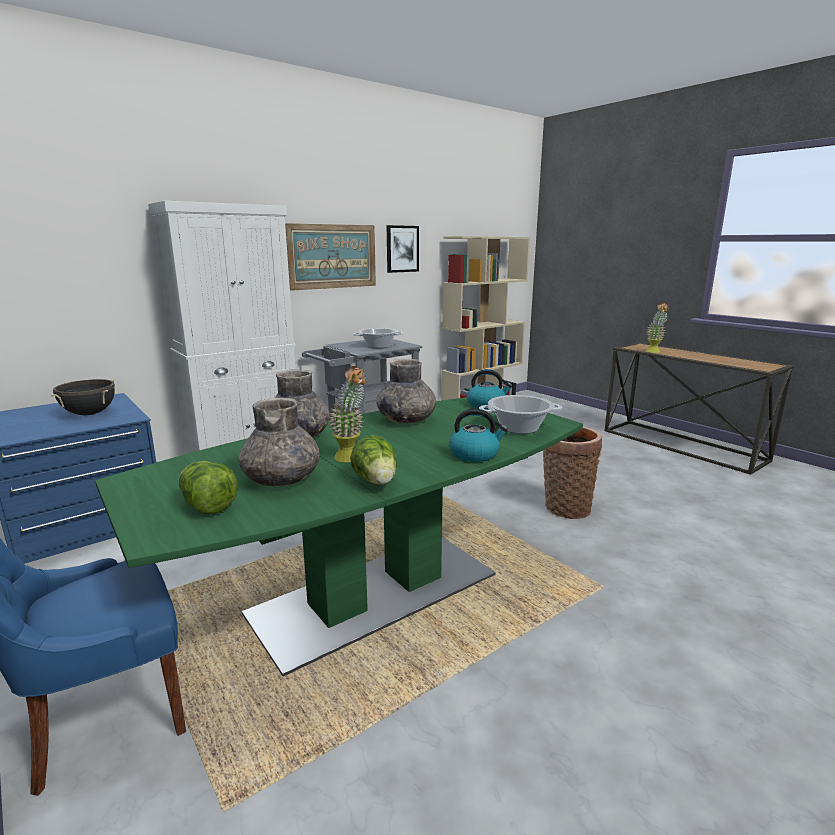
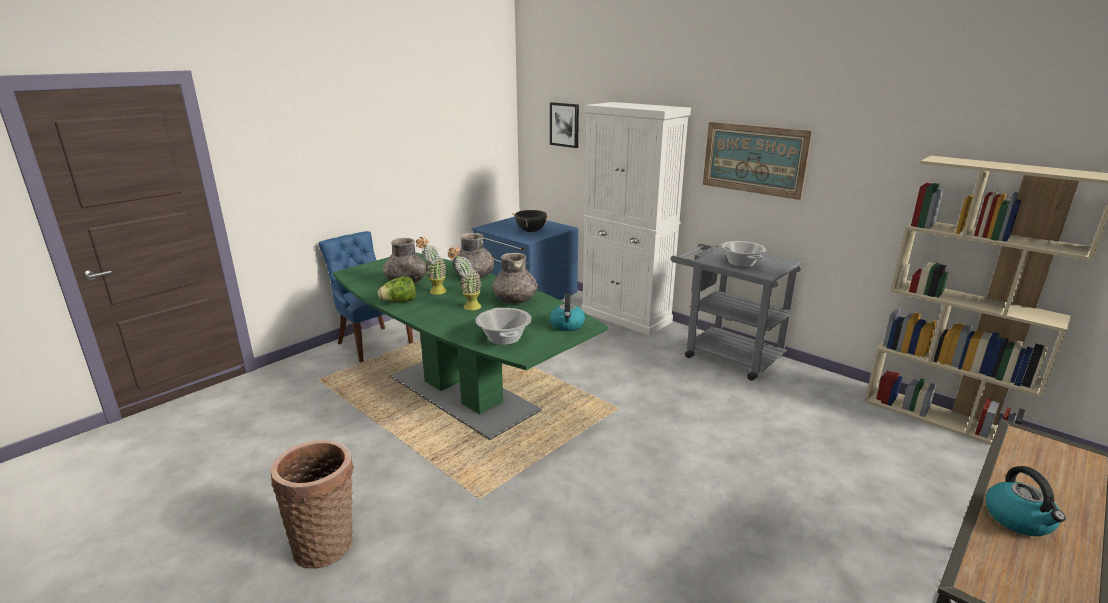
camera: 80 degrees right, 5 degrees up
(207, 506) = (376, 274): lettuce -> none
(402, 249) = (852, 163): picture -> picture (564, 125)
(475, 454) = (443, 324): kettle -> kettle (1019, 520)
(564, 507) = (629, 485): basket -> basket (326, 543)
(654, 352) = (1006, 459): potted plant -> potted plant (467, 307)

